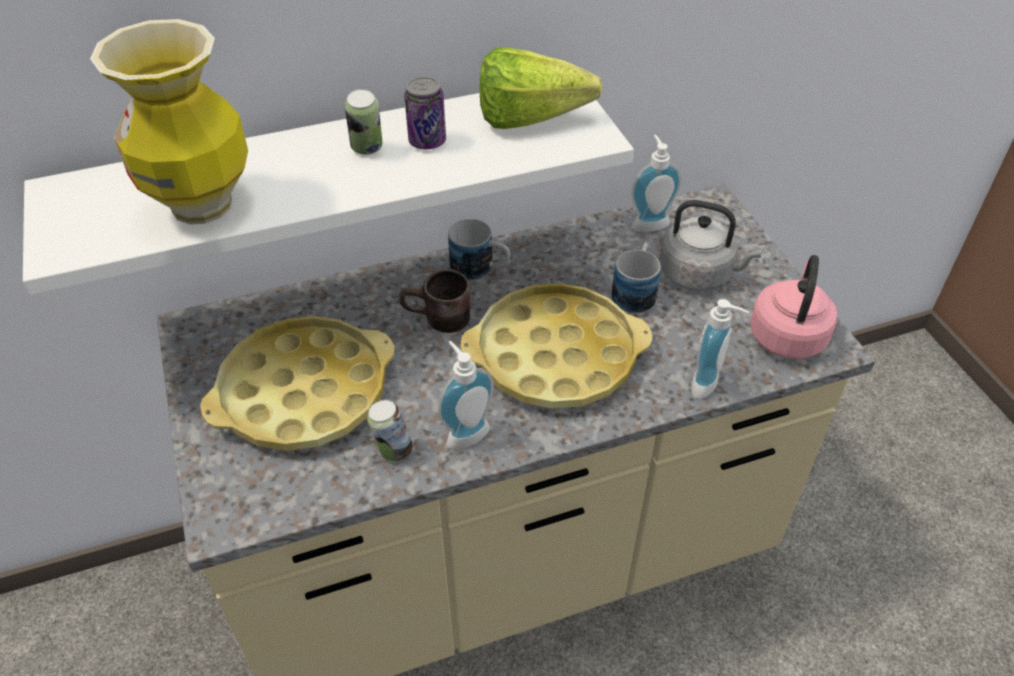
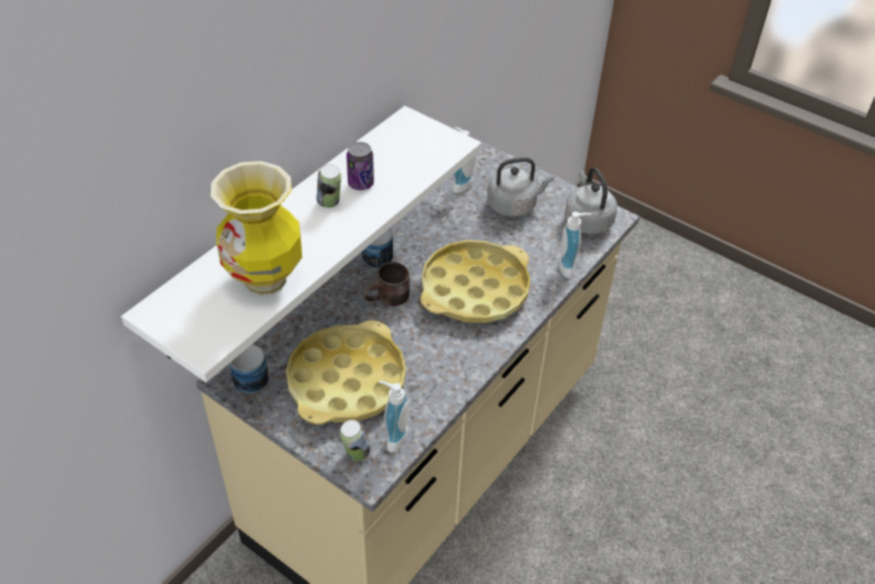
camera: 35 degrees left, 0 degrees up
(393, 451) = (431, 386): can -> can (356, 453)
(465, 432) = (462, 356): soap dispenser -> soap dispenser (393, 437)
(540, 120) = (413, 144): lettuce -> none
(635, 291) = (487, 231): mug -> mug (250, 374)
(787, 334) = (587, 220): pink kettle -> grey kettle

